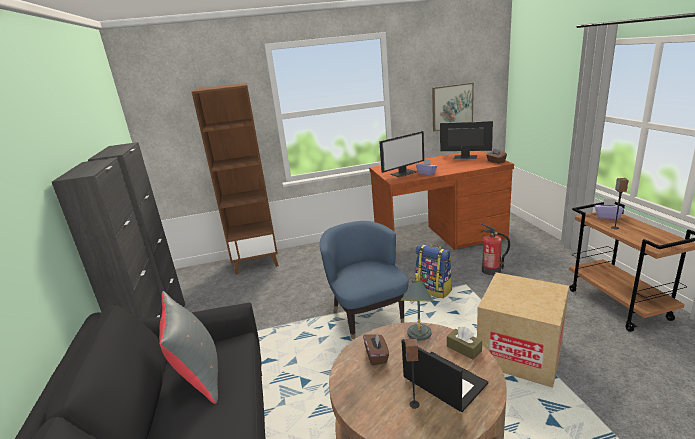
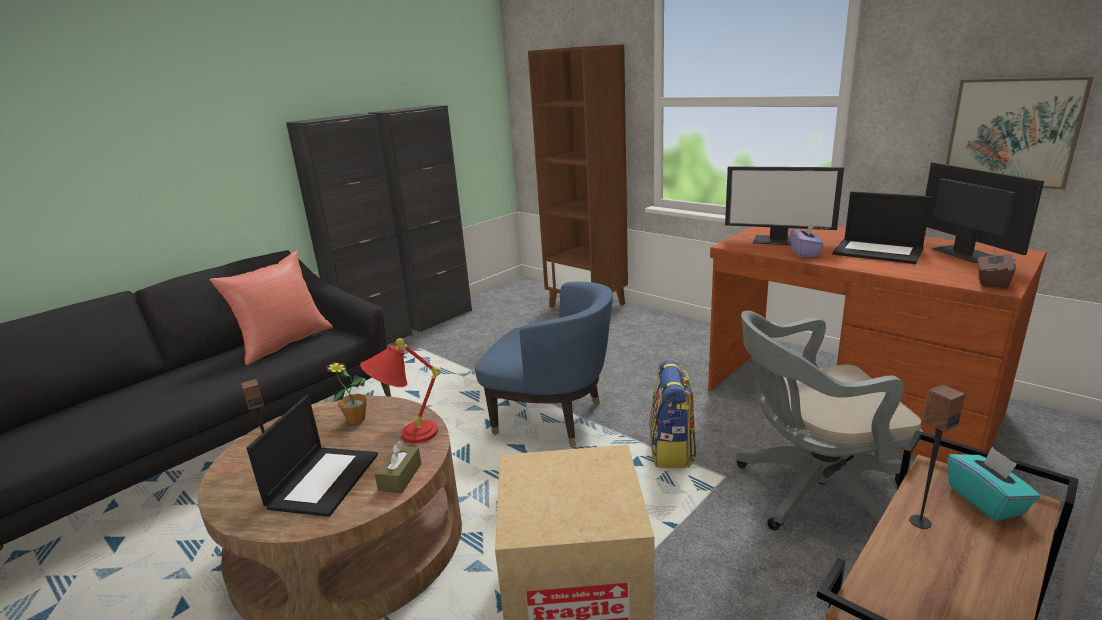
camera: 55 degrees right, 0 degrees up
(198, 375) = (283, 343): grey pillow -> red pillow
(367, 315) = (551, 419): blue armchair -> blue armchair turned 75 degrees clockwise
(377, 356) = (356, 420): brown tissue box -> potted plant
(418, 339) = (406, 436): grey table lamp -> red table lamp
(444, 165) = (879, 251): none -> laptop
(491, 270) = (811, 492): fire extinguisher -> grey office chair
(607, 216) = (986, 501): purple tissue box -> turquoise tissue box

